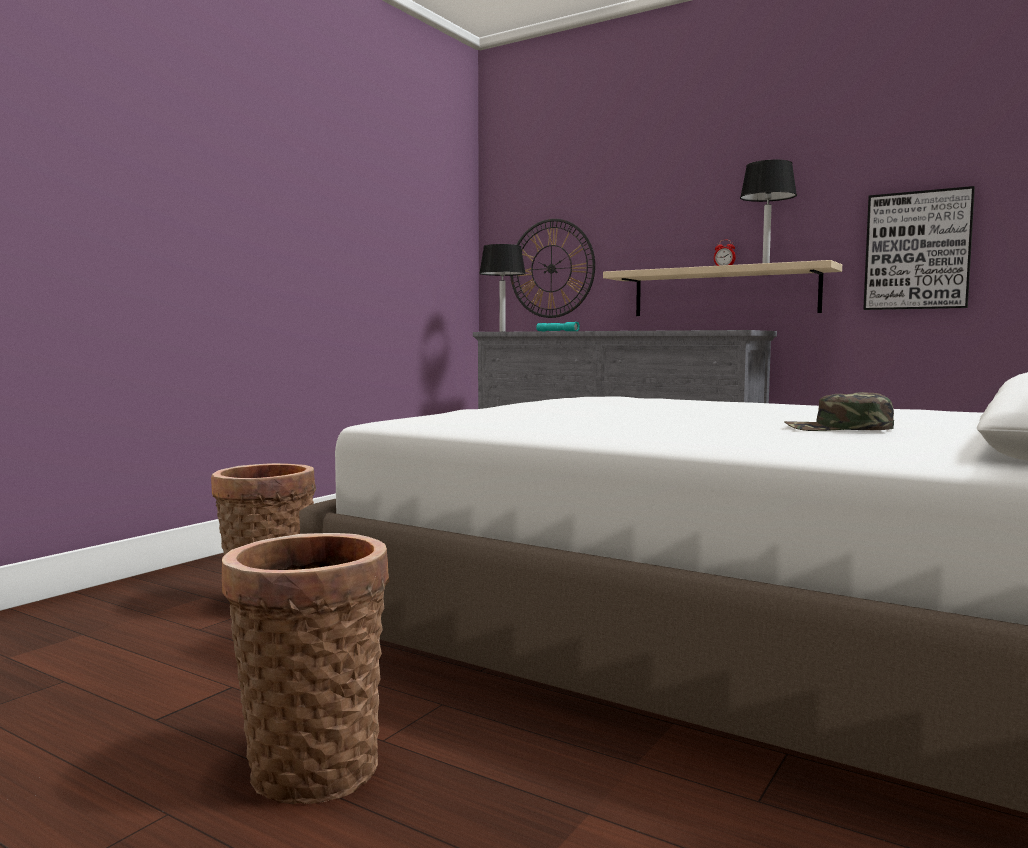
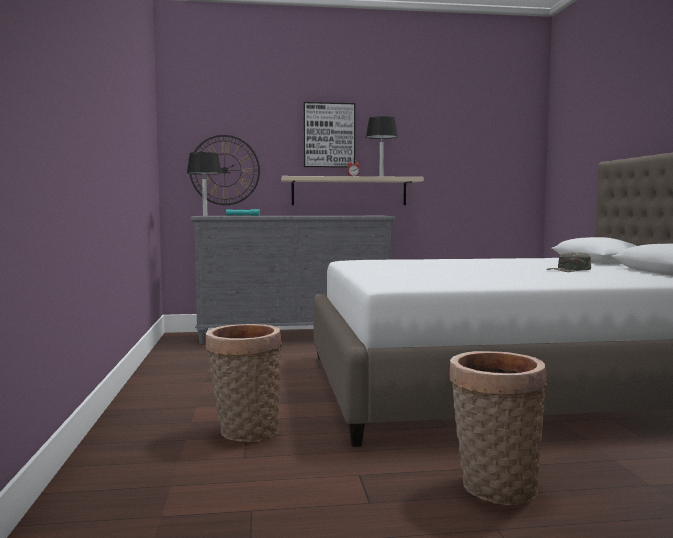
camera: 40 degrees left, 0 degrees up
(917, 251) = (452, 173): picture -> picture (329, 135)

